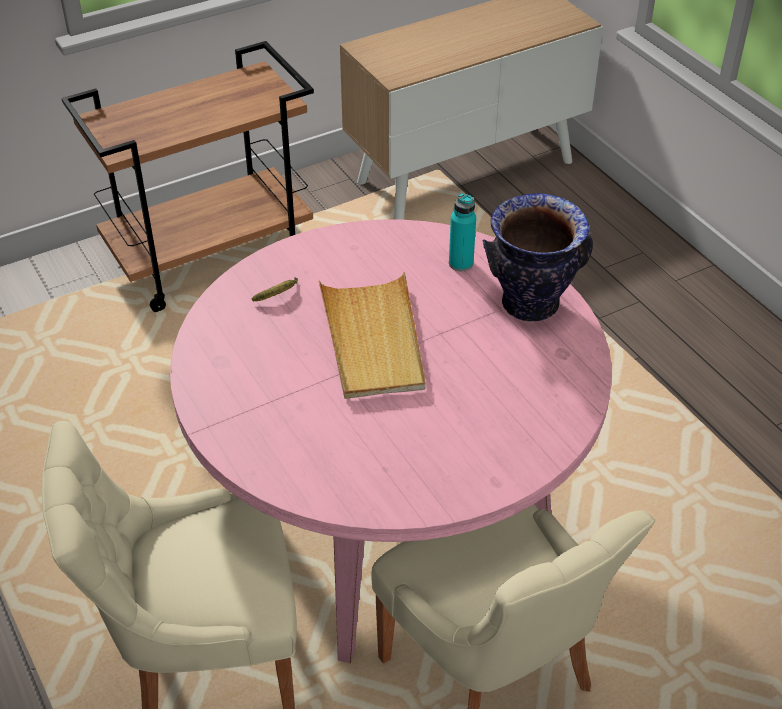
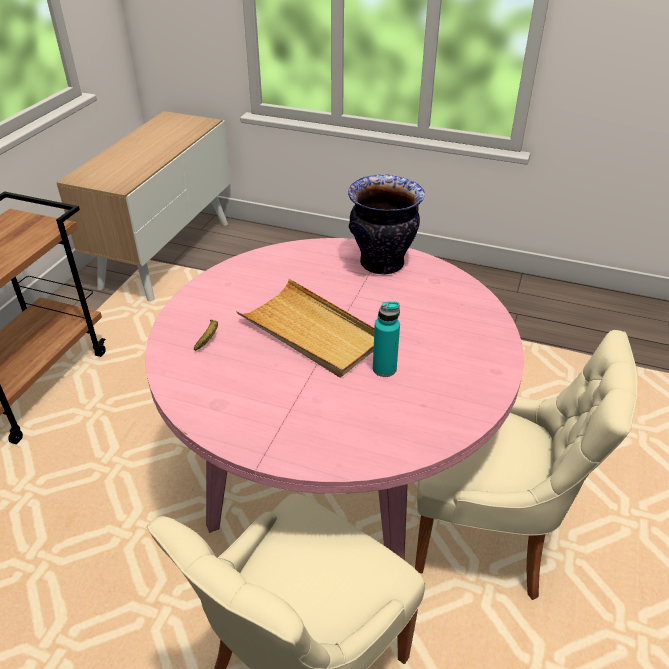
camera: 40 degrees left, 5 degrees down
(461, 263) = (311, 261): turquoise bottle -> turquoise bottle (384, 369)

